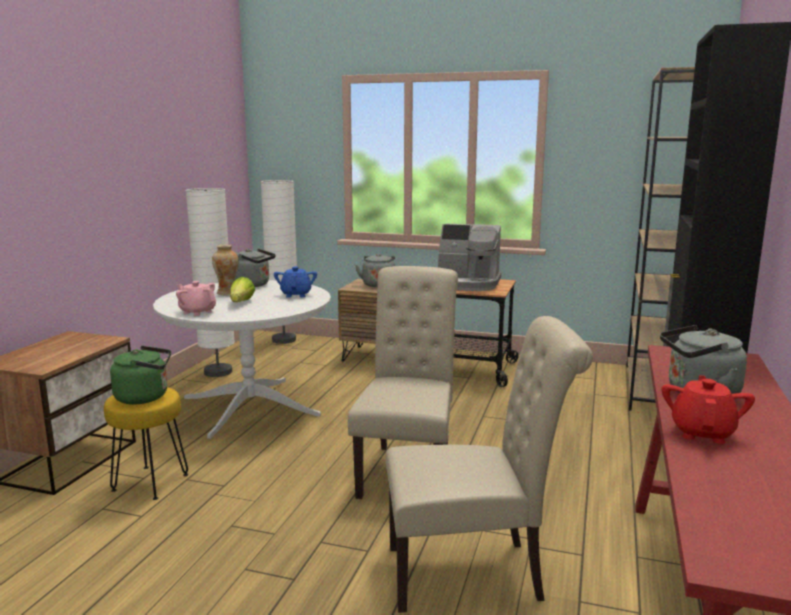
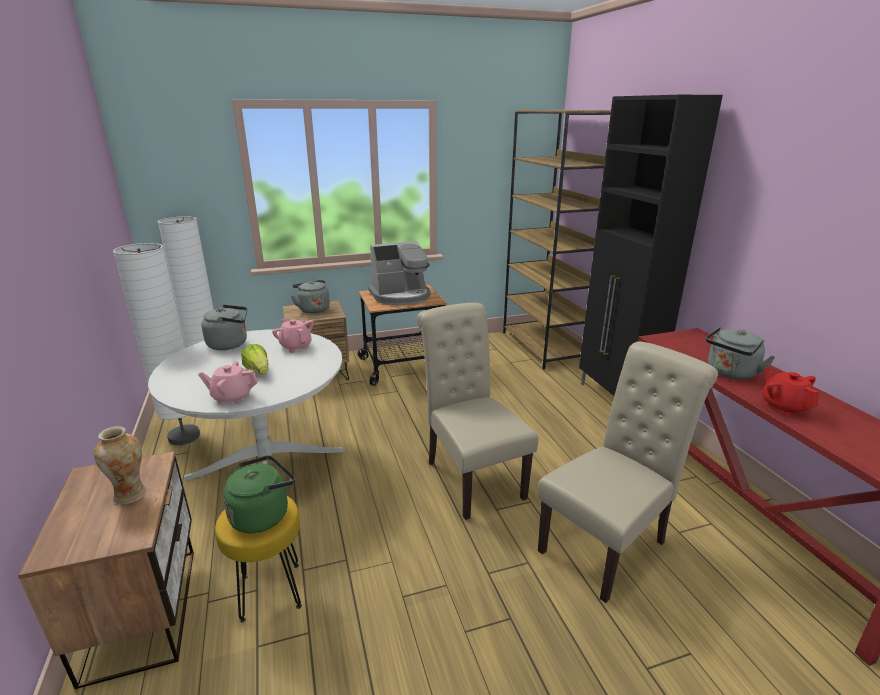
camera: 35 degrees left, 10 degrees up
(227, 293) = (221, 362): vase -> vase (130, 494)
(296, 295) = (296, 346): blue teapot -> pink teapot

